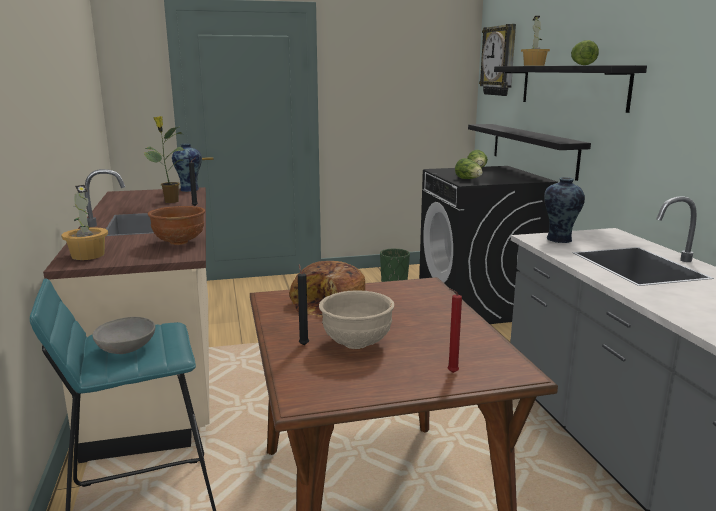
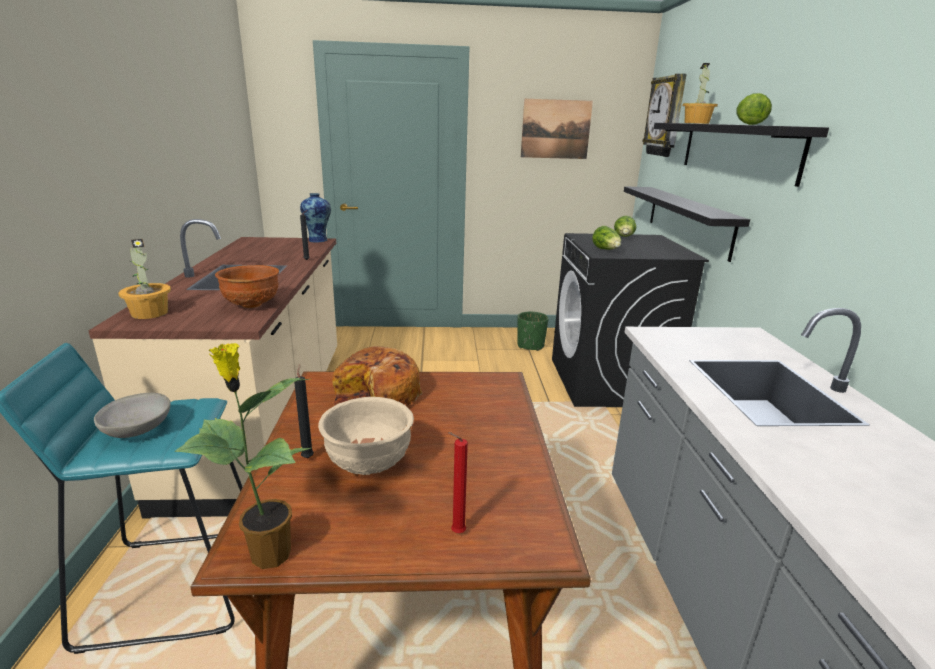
camera: 10 degrees right, 5 degrees up
(170, 201) = (288, 252): potted plant -> potted plant (268, 554)
(399, 75) = (555, 129): none -> picture
(559, 240) = (681, 339): vase -> none

